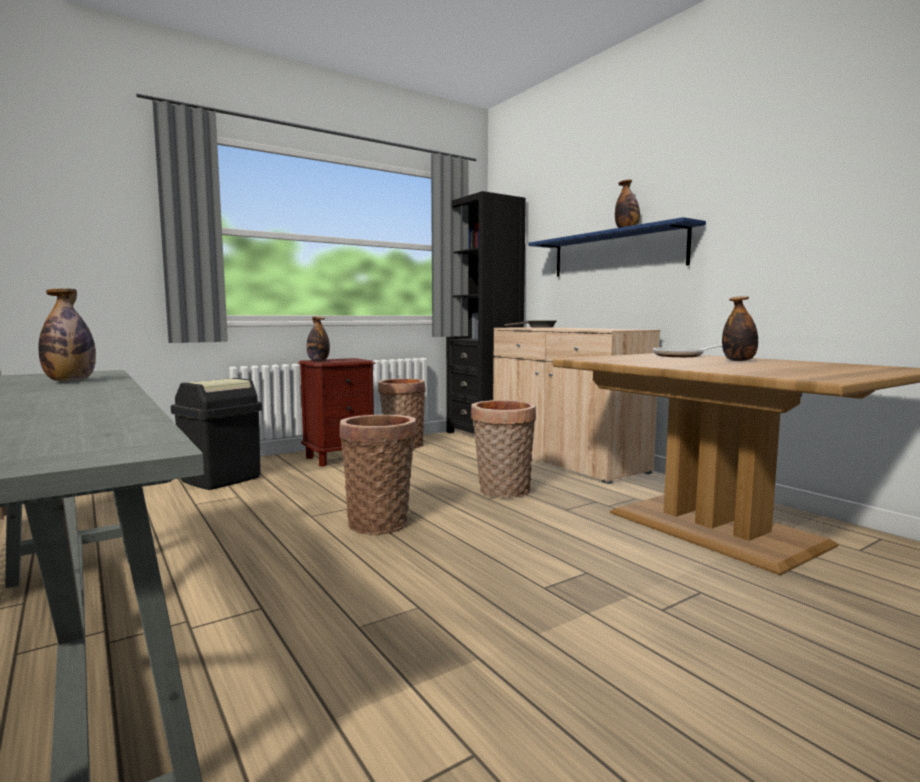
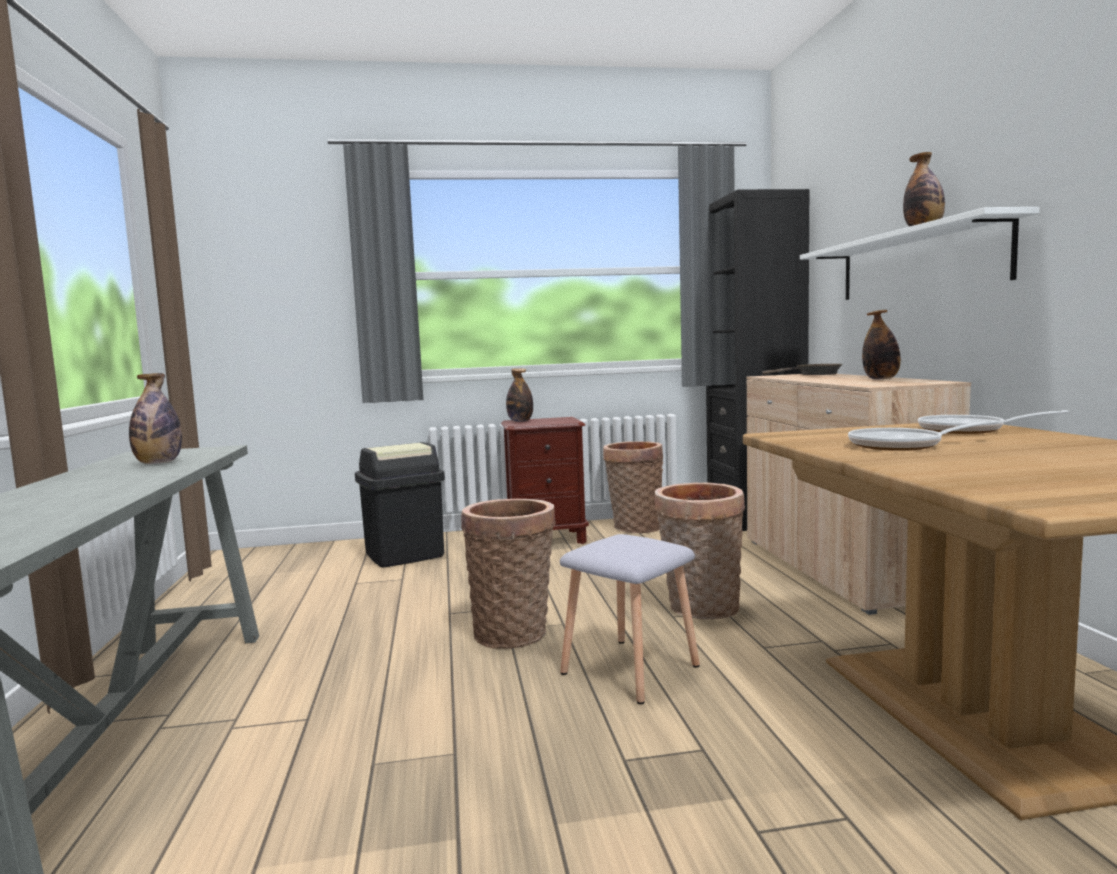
camera: 25 degrees right, 0 degrees up
(494, 534) = (632, 669): none -> grey stool
(616, 253) = (917, 263): blue shelf -> white shelf
(671, 361) = (902, 445): none -> frying pan
(739, 361) = (1035, 445): bottle -> bottle (881, 379)

